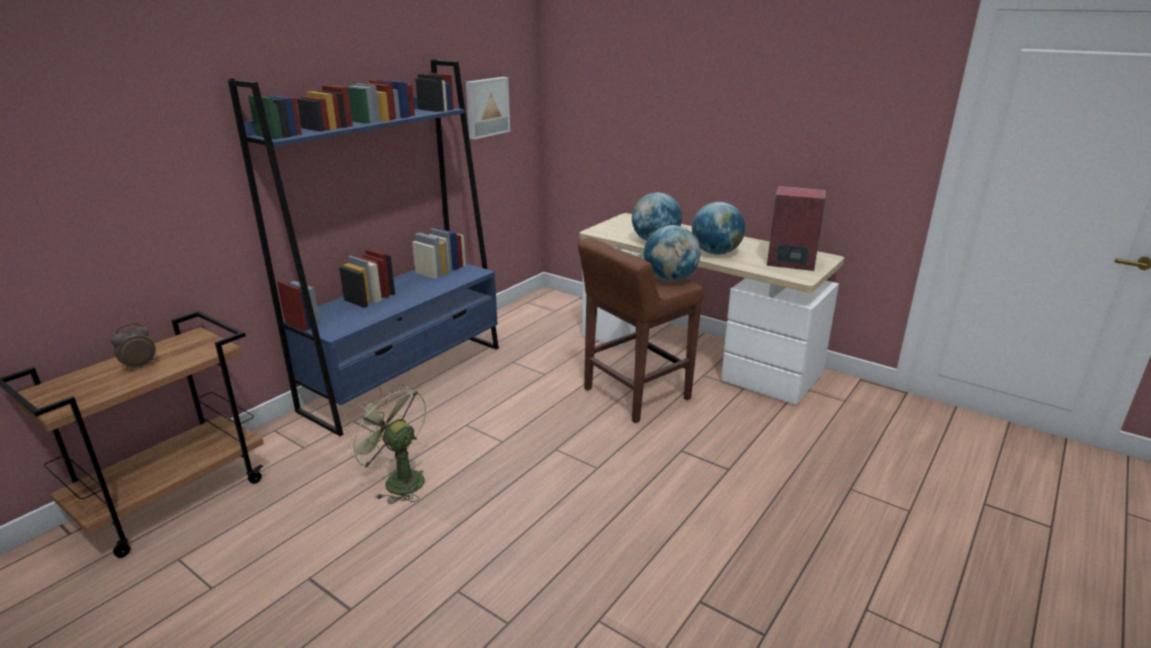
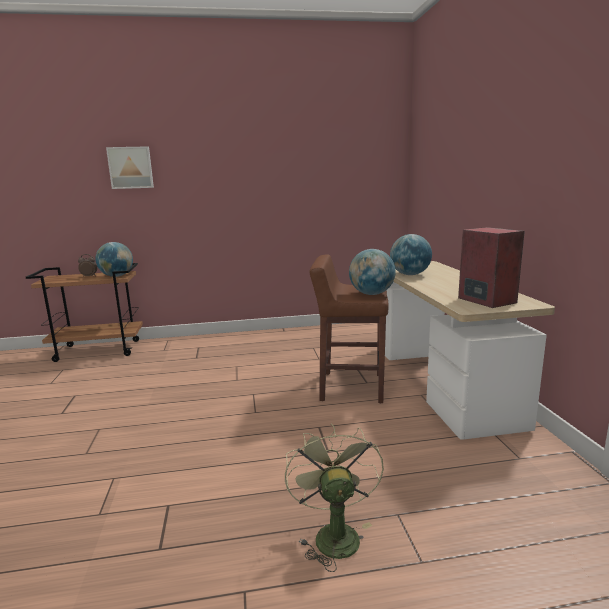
camera: 45 degrees right, 10 degrees down
(397, 480) = (167, 376): green fan -> green fan (333, 533)
(406, 377) = (251, 338): blue bookcase -> none
(486, 107) = (353, 179): picture -> picture (130, 168)
(716, 253) = (437, 286): globe -> globe (117, 276)

